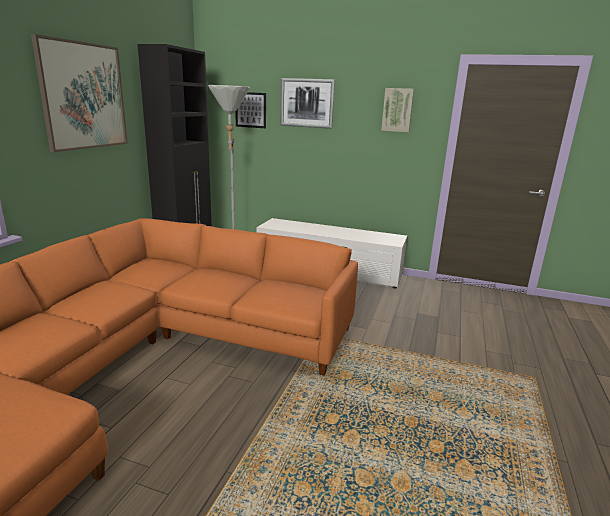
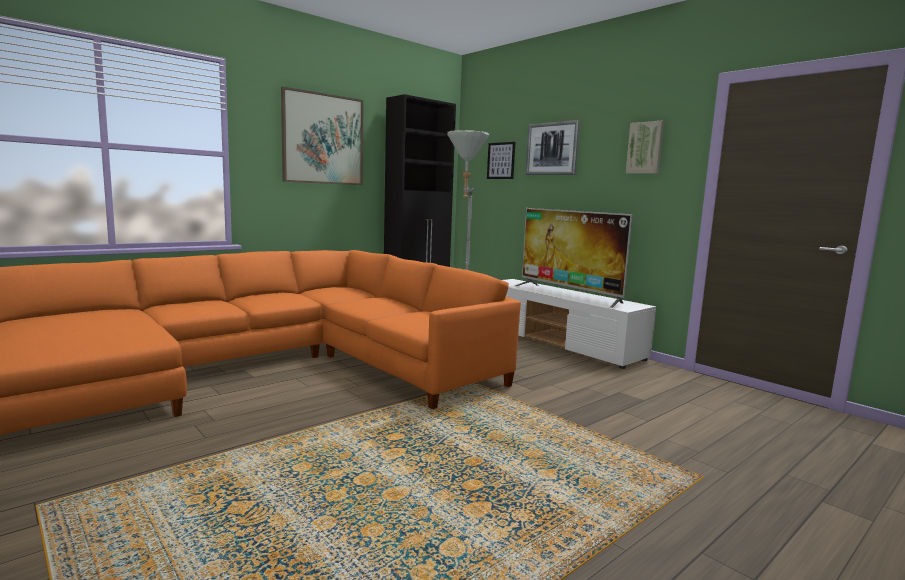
camera: 30 degrees right, 10 degrees down
(338, 232) = (569, 294): none -> television

